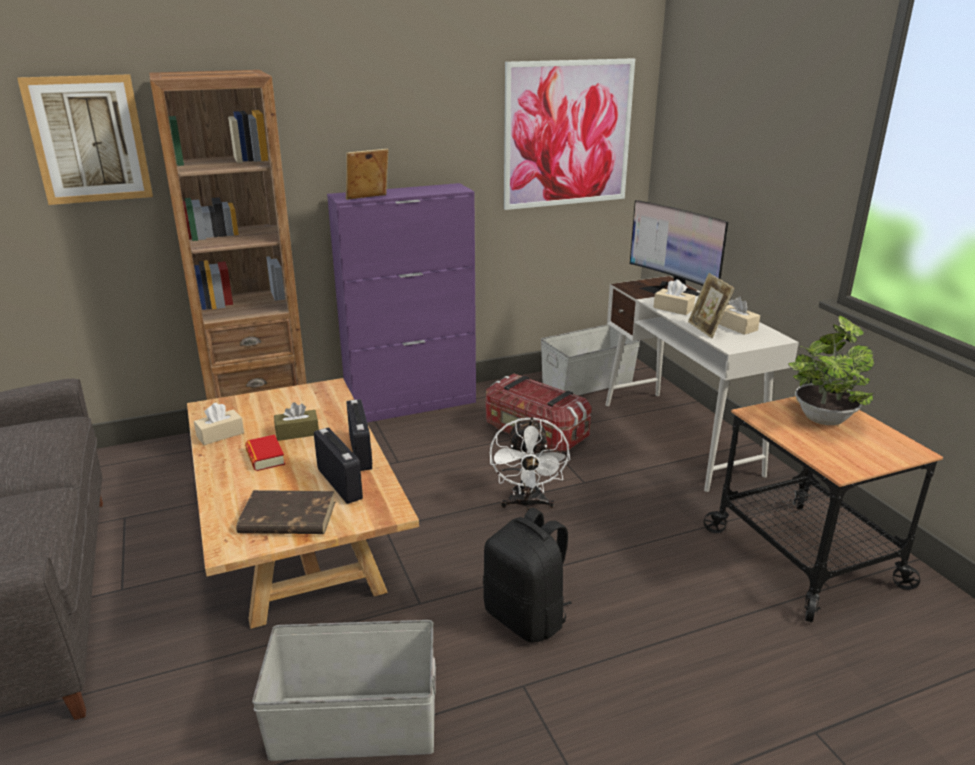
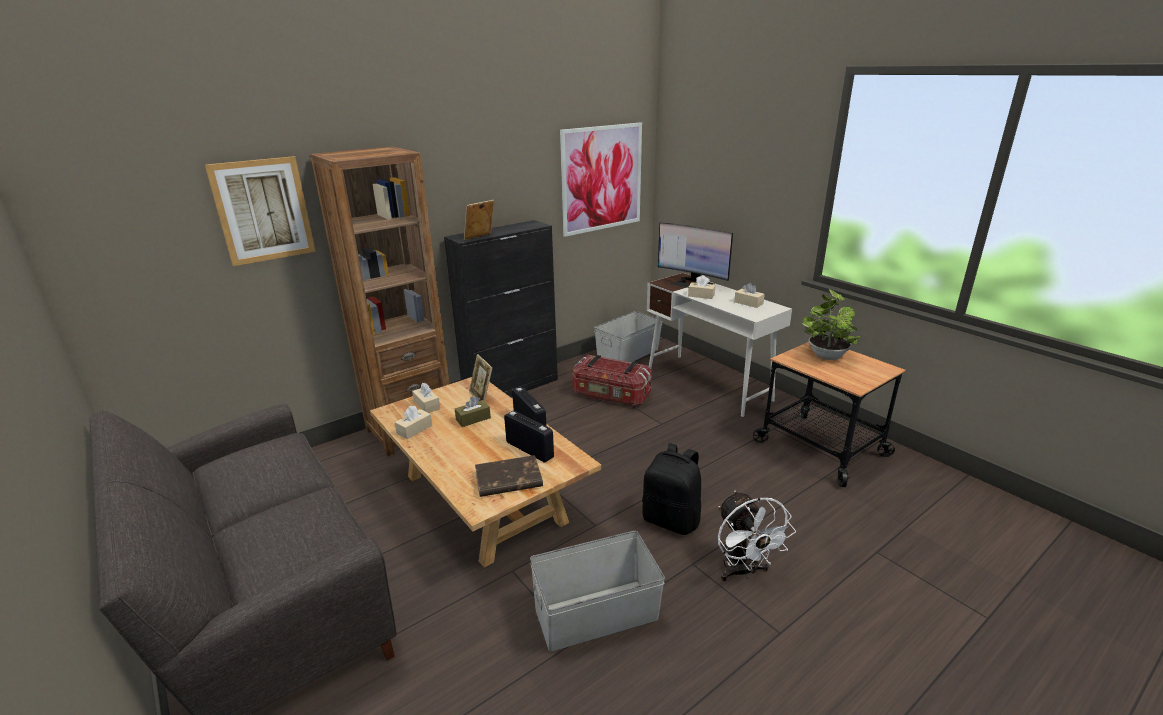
camera: 15 degrees left, 0 degrees up
(254, 407) = (427, 405): none -> beige tissue box
(265, 457) = (461, 440): book -> none
(412, 404) = (512, 388): purple cabinet -> black cabinet
(527, 504) = (632, 445): white fan -> white fan (742, 572)
(707, 329) = (731, 307): picture frame -> picture frame (482, 397)

